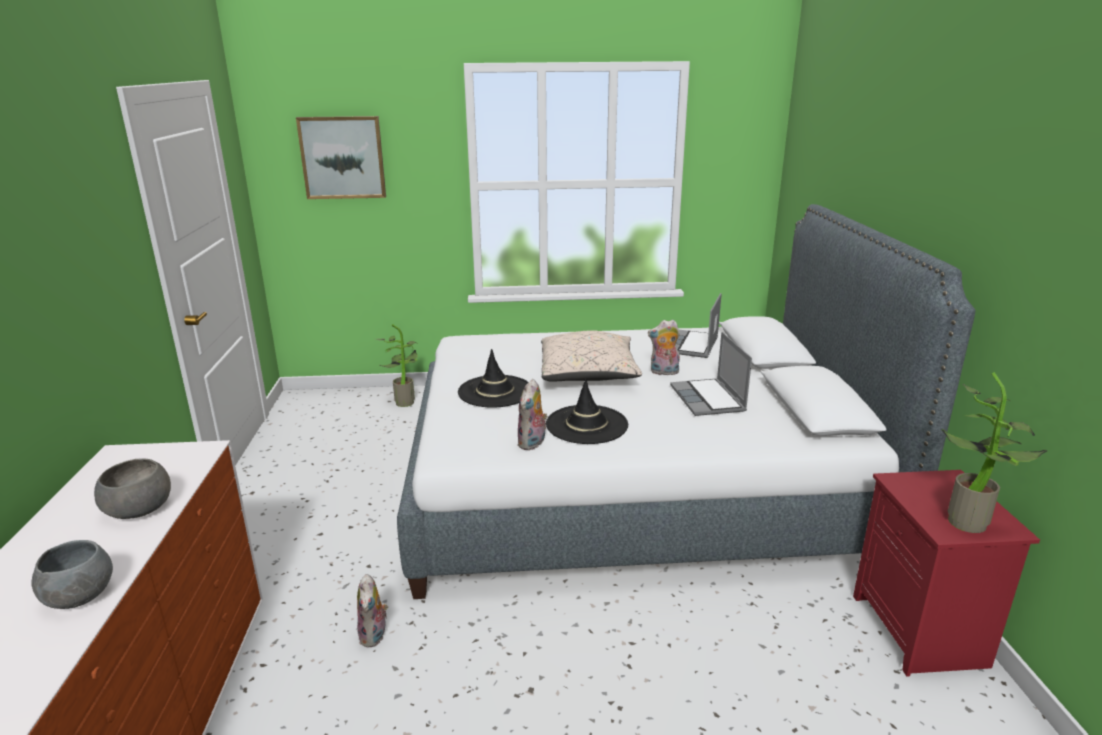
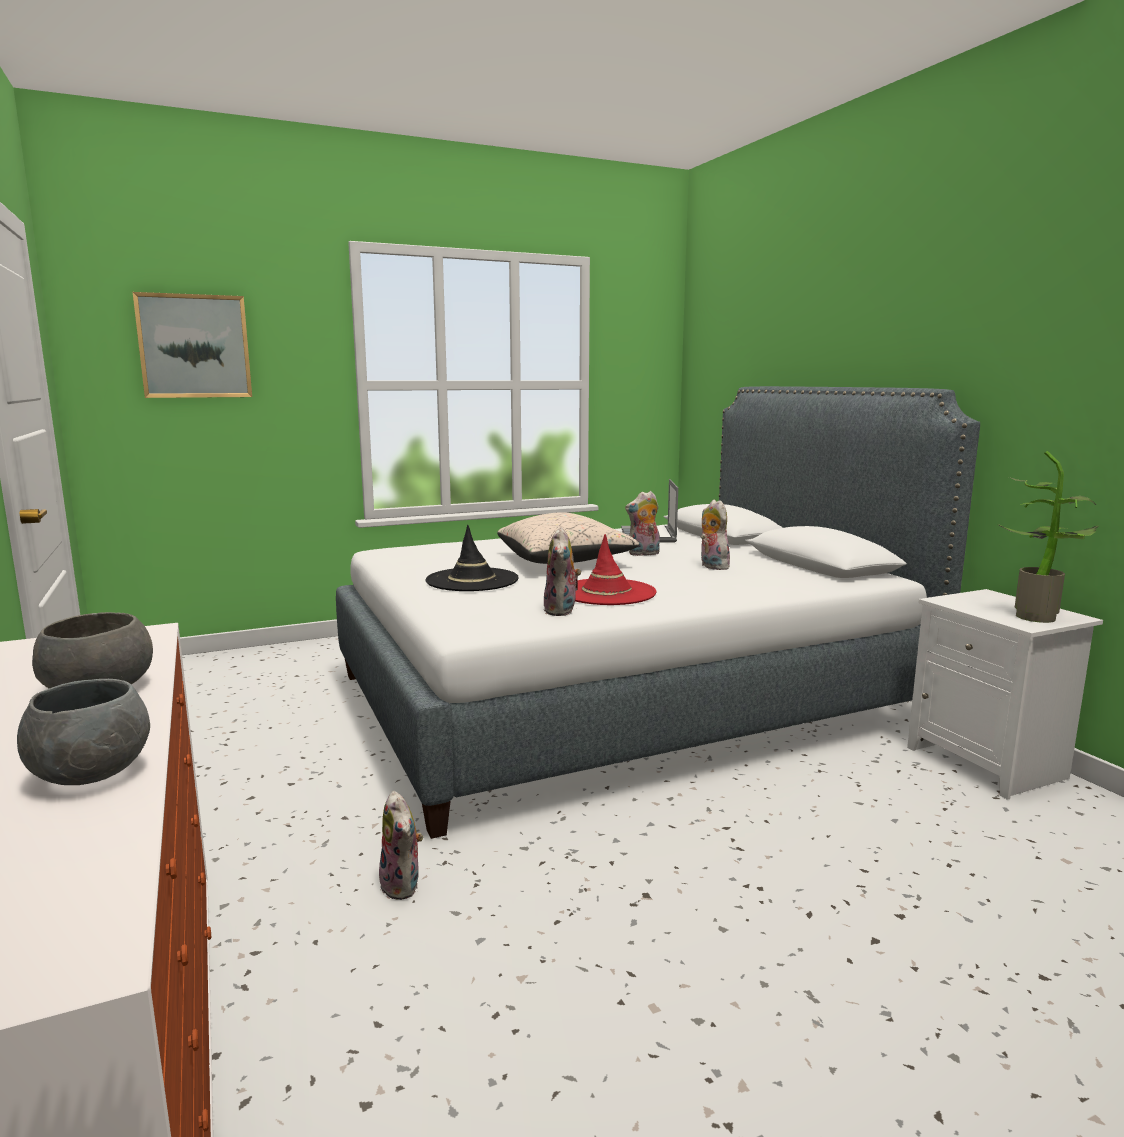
camera: 20 degrees left, 10 degrees down
(405, 401) = (284, 657): potted plant -> none
(586, 425) = (607, 593): black hat -> red hat
(708, 399) = (711, 566): laptop -> plush toy
(921, 632) = (989, 764): red nightstand -> white nightstand

